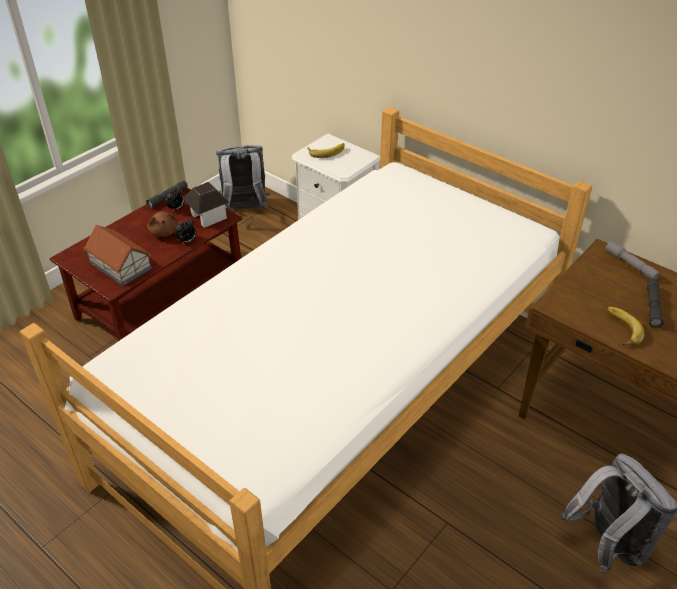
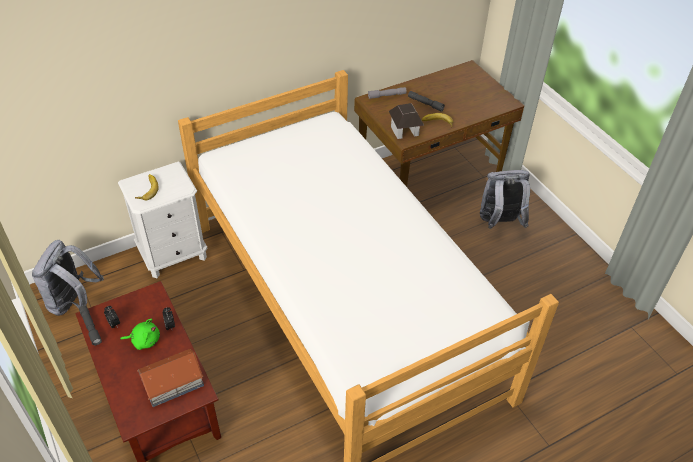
camera: 70 degrees left, 5 degrees up
(164, 232) = (144, 340): brown plush toy -> green plush toy
(208, 216) = (143, 303): toy house -> toy house (404, 131)

